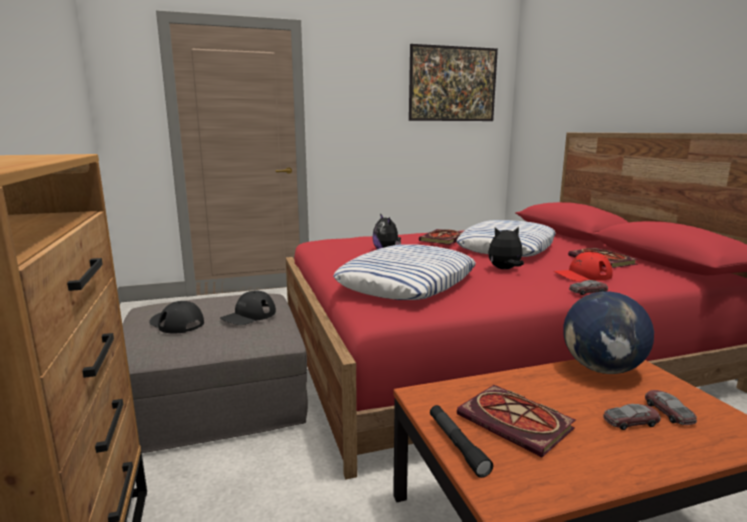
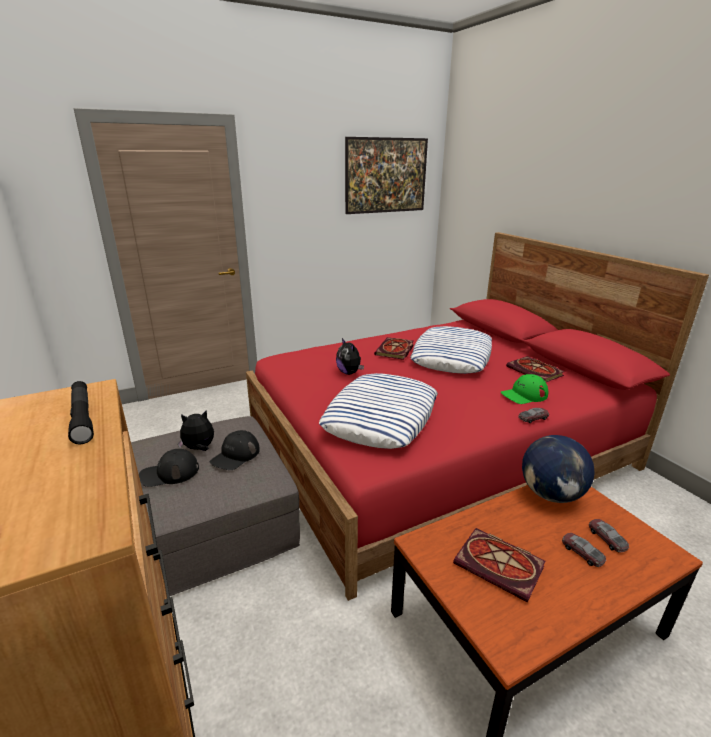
camera: 10 degrees left, 10 degrees up
(176, 323) = (169, 473): black cap -> black cap turned 45 degrees counterclockwise
(457, 445) = (461, 597): black flashlight -> black flashlight (82, 417)
(505, 269) = (459, 391): plush toy -> plush toy (199, 448)
(582, 275) = (524, 395): red cap -> green cap
(630, 421) = (582, 552): toy car -> toy car turned 105 degrees counterclockwise

